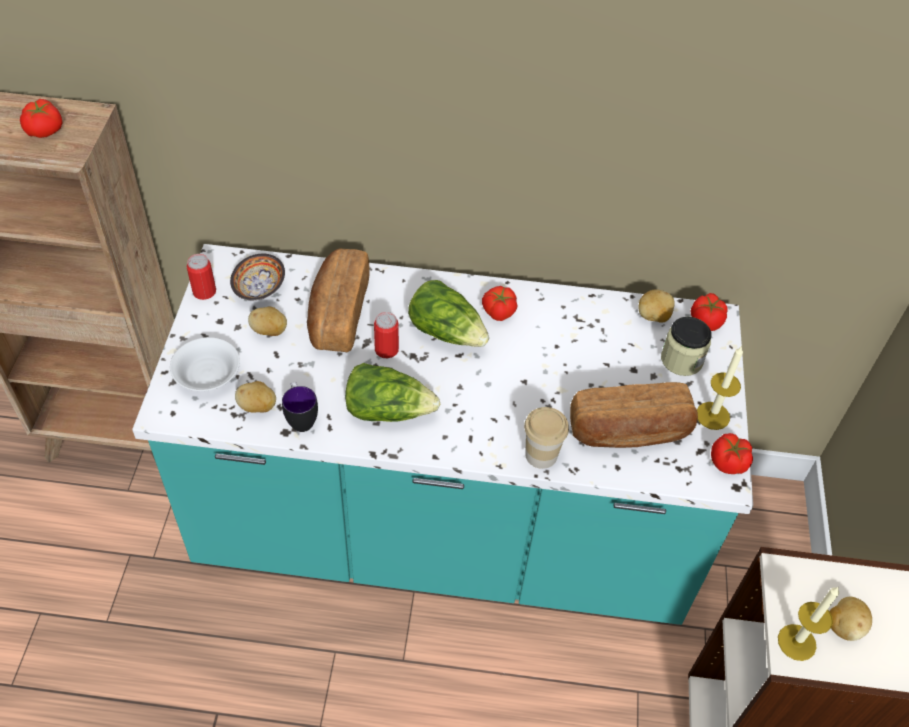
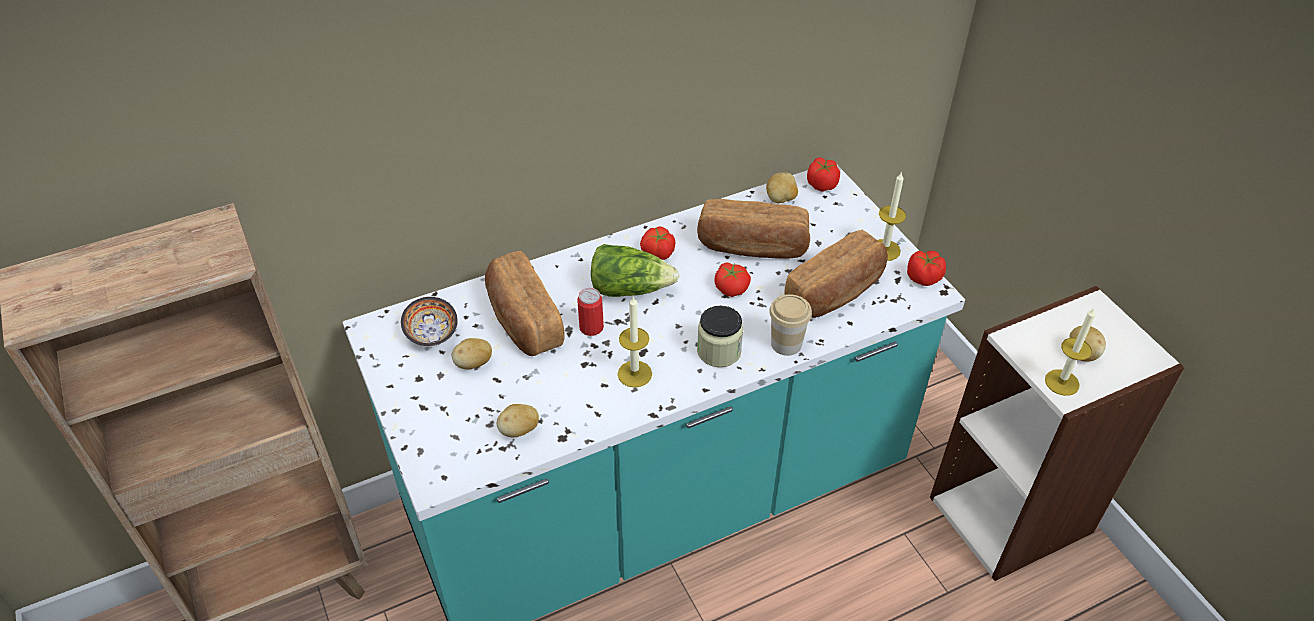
camera: 30 degrees left, 5 degrees down
(45, 130) = (182, 254): tomato -> tomato (731, 288)
(204, 292) = (381, 361): can -> none
(207, 375) = (448, 429): white bowl -> none
(300, 418) = (565, 419): mug -> none
(388, 409) = (634, 374): lettuce -> candle
(587, 348) = (752, 247): none -> bread
(681, 360) = (828, 221): jar -> jar (719, 351)

